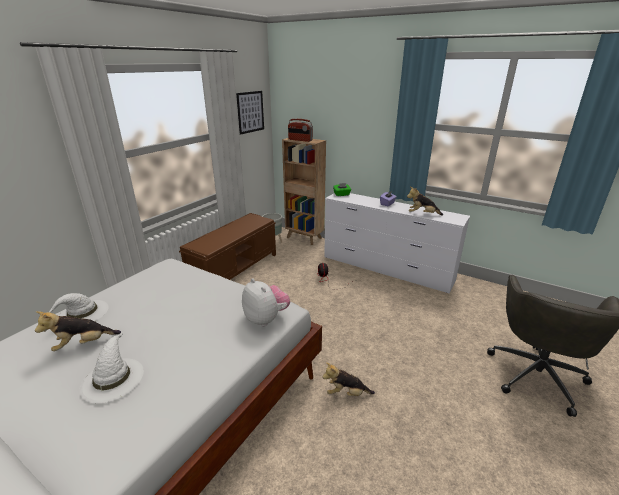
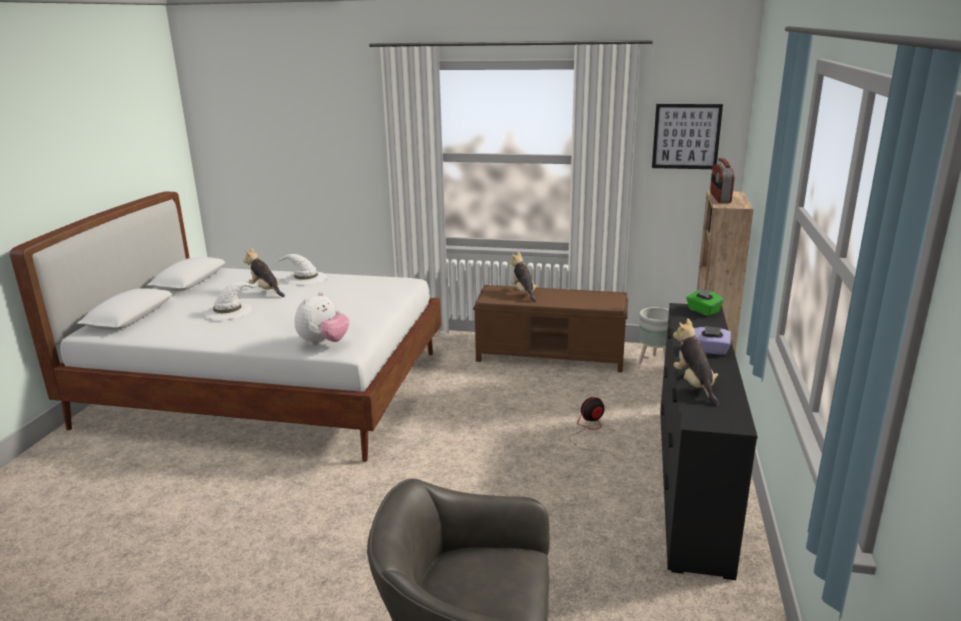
camera: 70 degrees right, 5 degrees down
(346, 393) = (349, 491): plush toy -> plush toy (524, 293)
(386, 269) = (690, 482): white dresser -> black dresser

